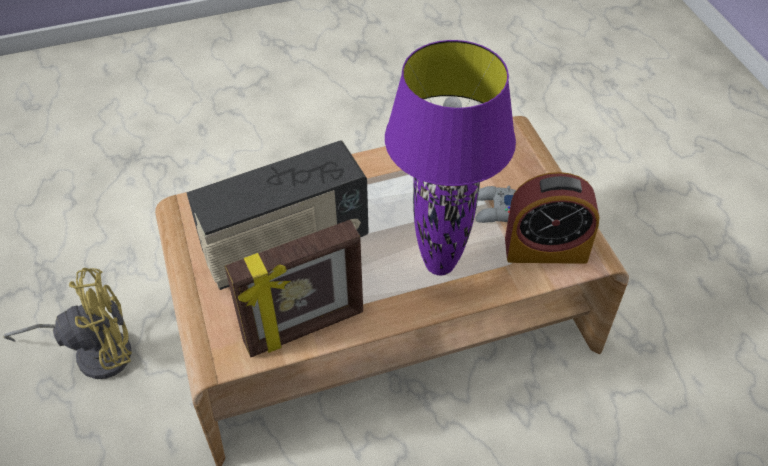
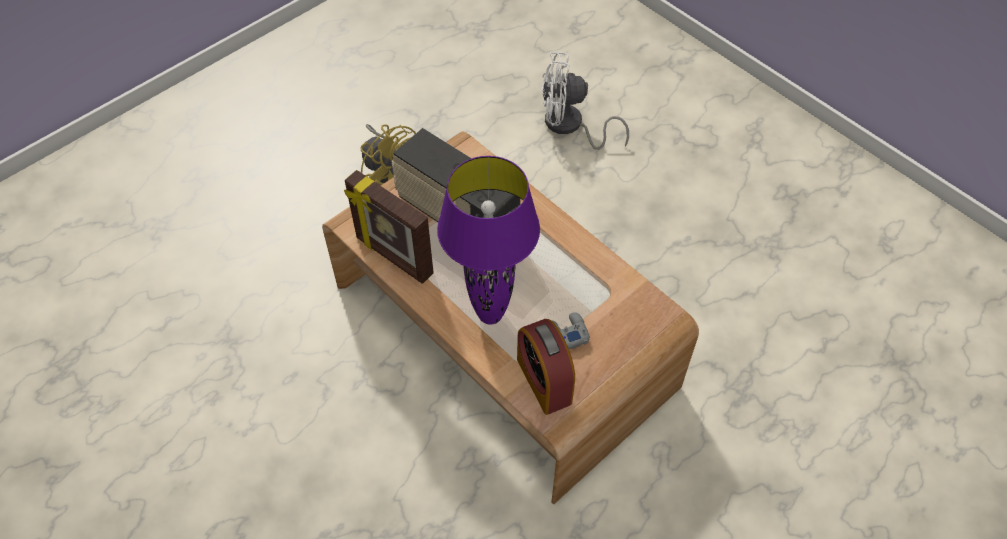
camera: 65 degrees right, 5 degrees up
(158, 161) = (569, 126): none -> white fan

